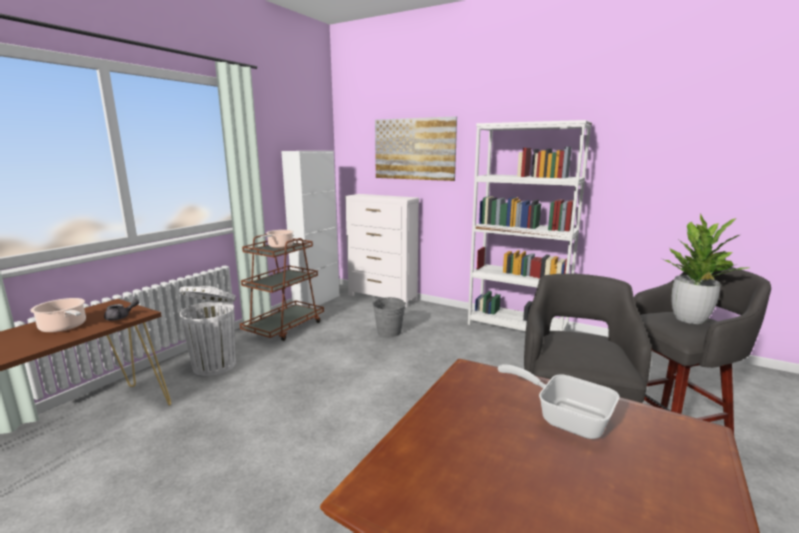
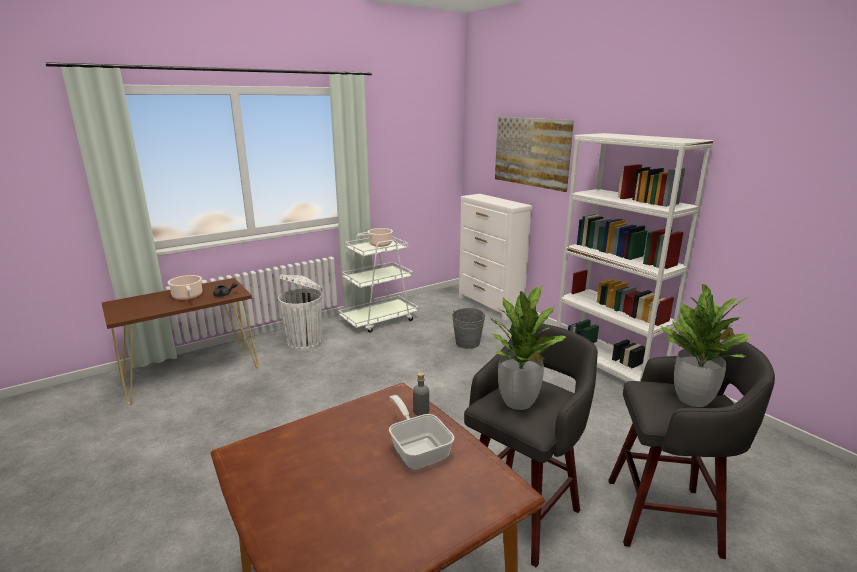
camera: 25 degrees right, 5 degrees up
(285, 327) = (379, 320): brown cart -> white cart
(316, 301) = (424, 298): white cabinet -> none
(515, 380) = (421, 411): none -> grey bottle
(578, 350) = (518, 401): none -> potted plant

